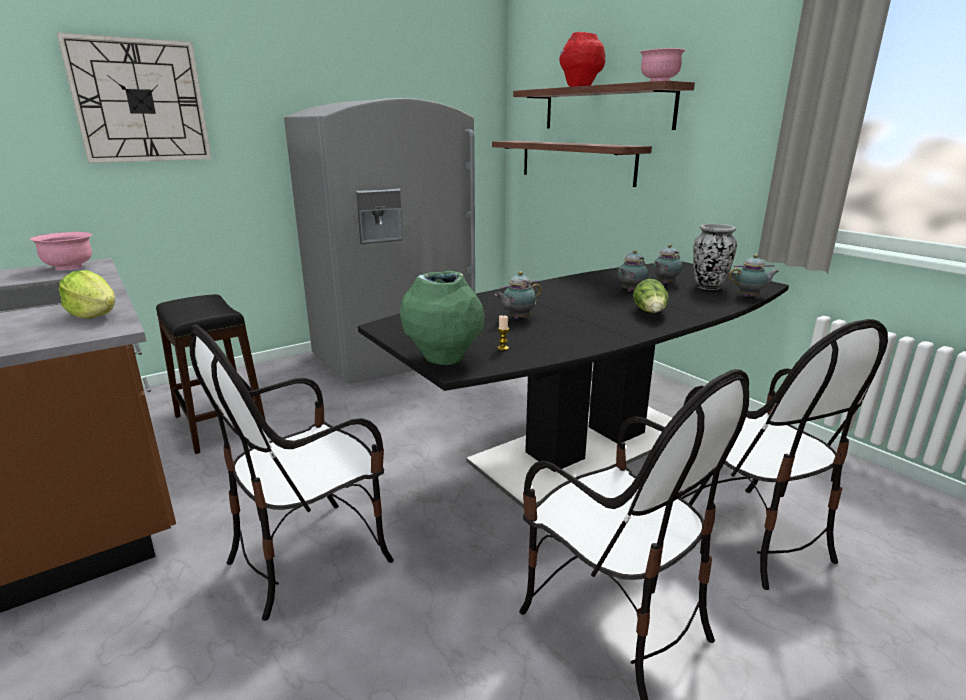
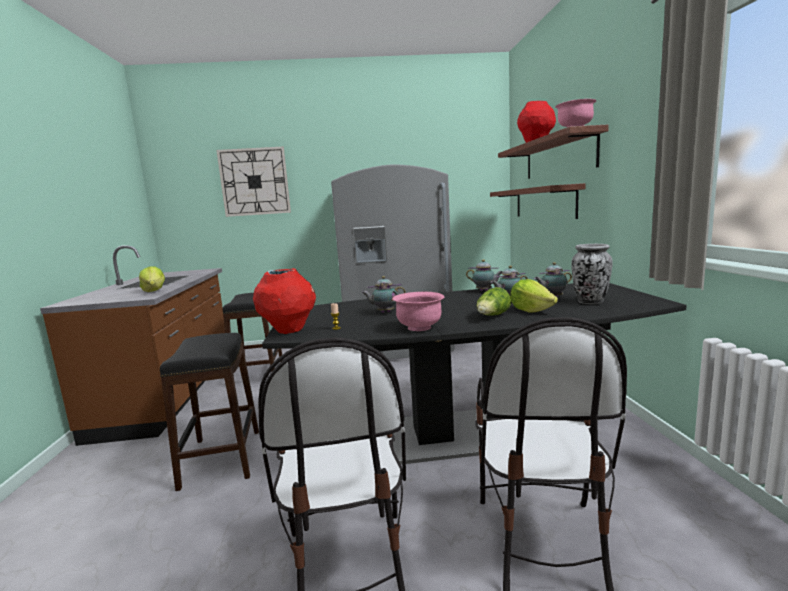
camera: 30 degrees right, 10 degrees down
(70, 267) = (195, 271): pink bowl -> pink bowl (419, 328)
(310, 556) = (221, 458): chair -> black stool
(444, 359) = (289, 331): green vase -> red vase
(674, 302) = (531, 310): none -> lettuce
(750, 296) = (617, 311): teapot -> teapot (485, 291)

